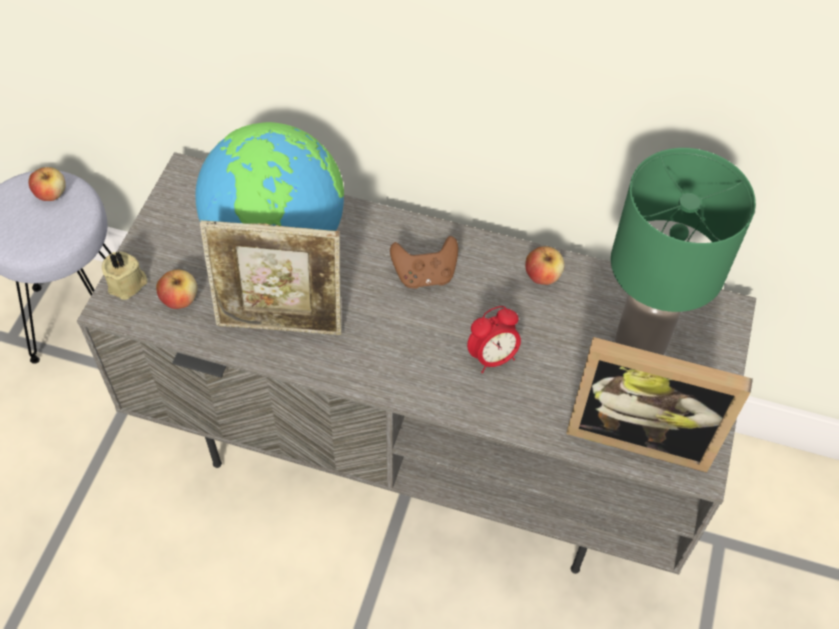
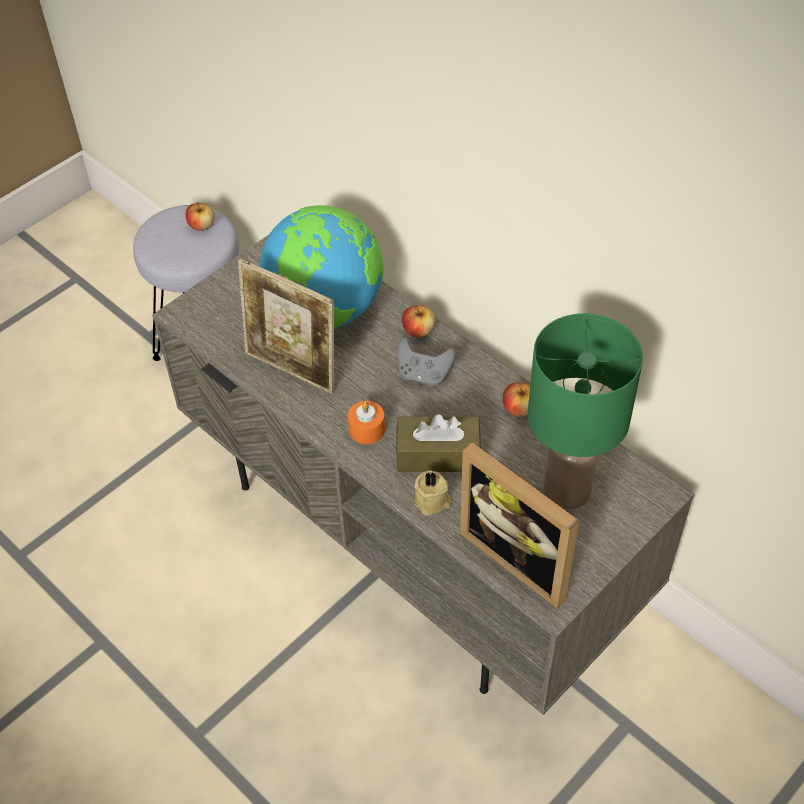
camera: 30 degrees right, 5 degrees down
(128, 284) = (201, 302): beige candle -> beige candle (432, 502)
(180, 299) = (231, 326): apple -> apple (418, 331)
(402, 360) = (367, 429): none -> orange candle
(425, 275) = (424, 374): brown game controller -> grey game controller
(492, 357) = (438, 454): alarm clock -> brown tissue box

